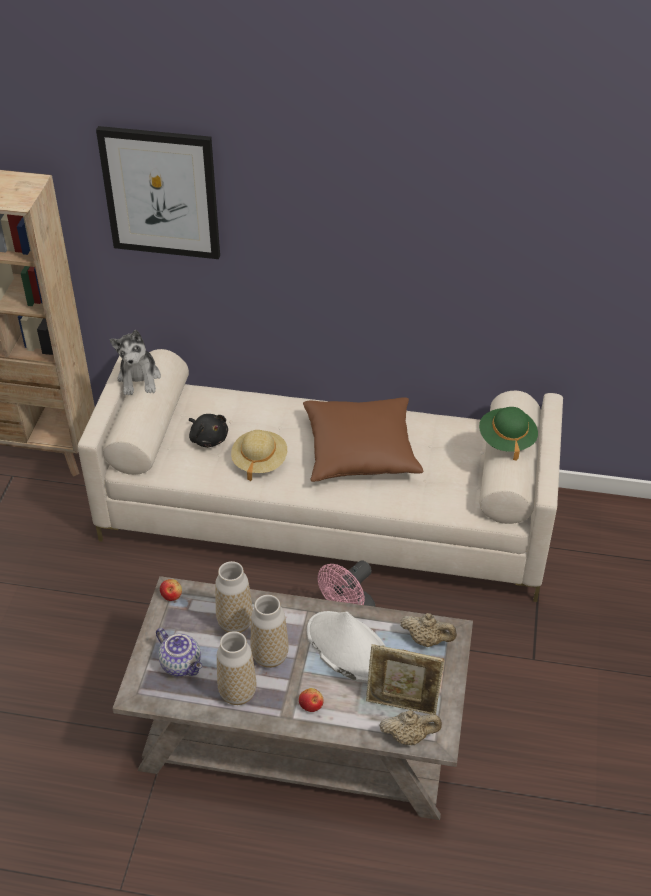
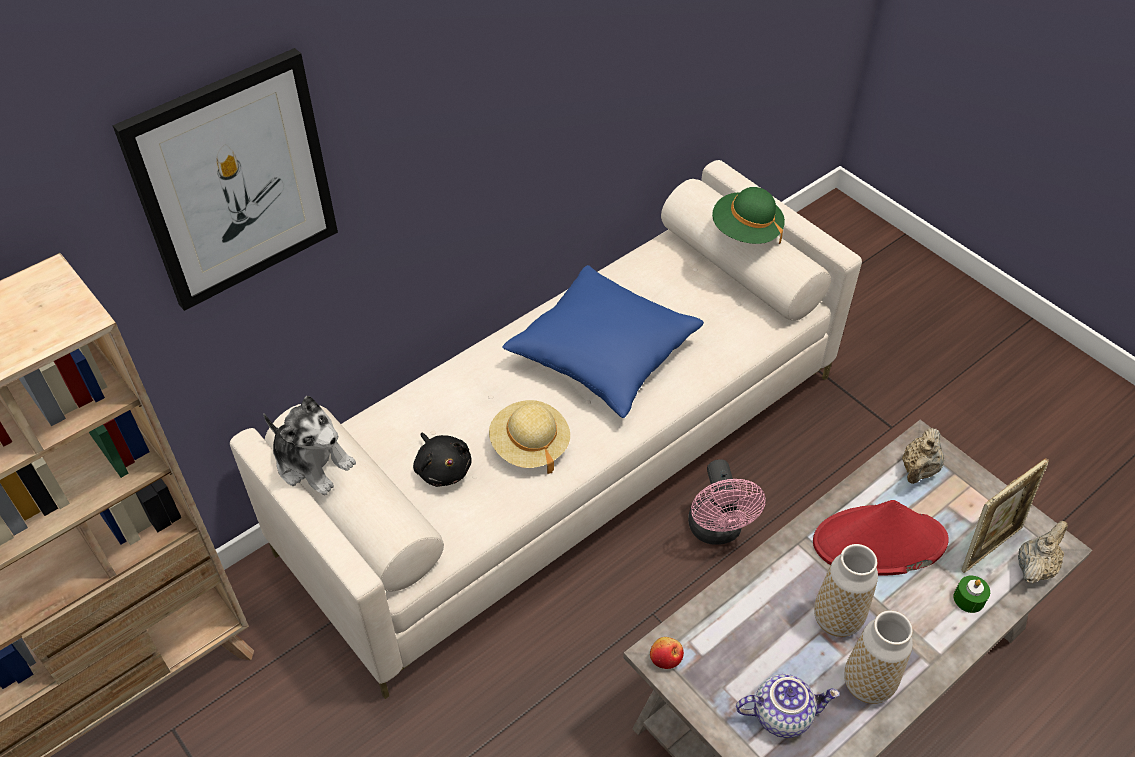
camera: 50 degrees left, 5 degrees up
(208, 438) = (443, 468): black plush toy -> black plush toy turned 60 degrees clockwise
(235, 623) = (761, 621): vase -> none
(311, 705) = (934, 625): apple -> none
(347, 648) = (879, 542): white hat -> red hat
(348, 713) = (969, 599): none -> green candle
(360, 451) = (603, 354): brown pillow -> blue pillow
(427, 640) = (918, 470): beige teapot -> beige teapot turned 150 degrees clockwise

